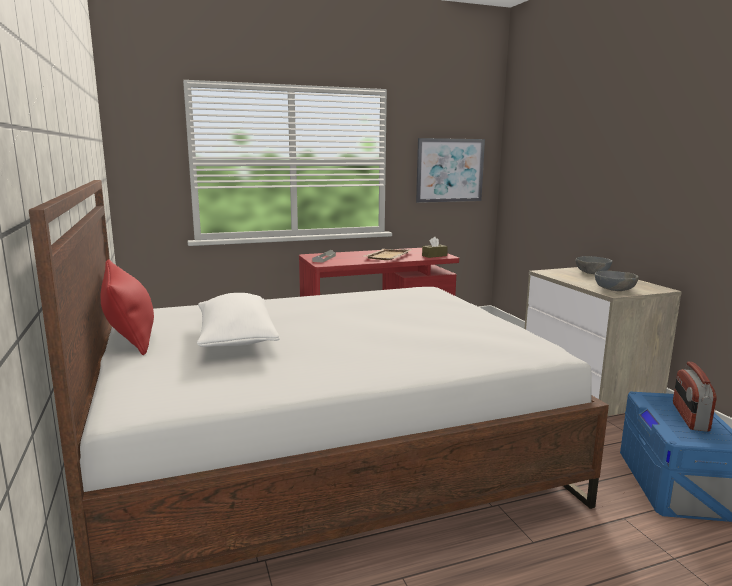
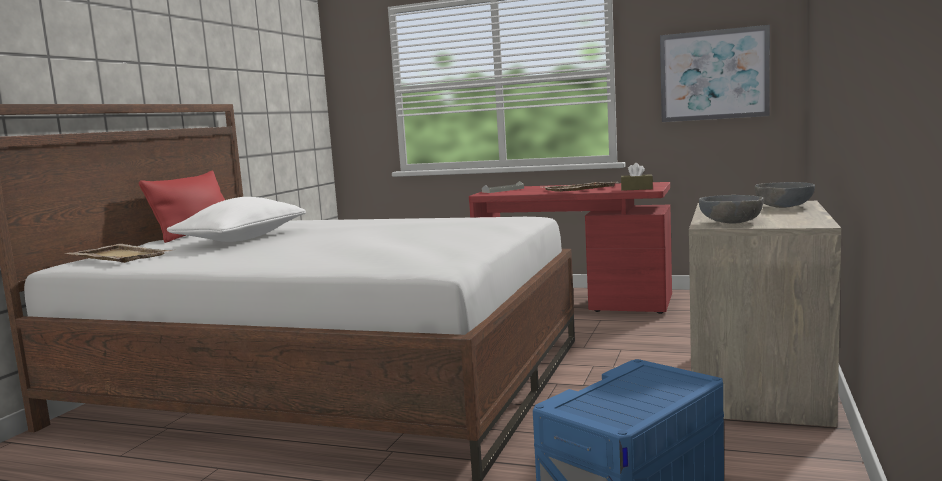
camera: 40 degrees right, 5 degrees down
(166, 385) = (120, 256): none -> beige tray
(689, 417) = (641, 394): radio -> none

